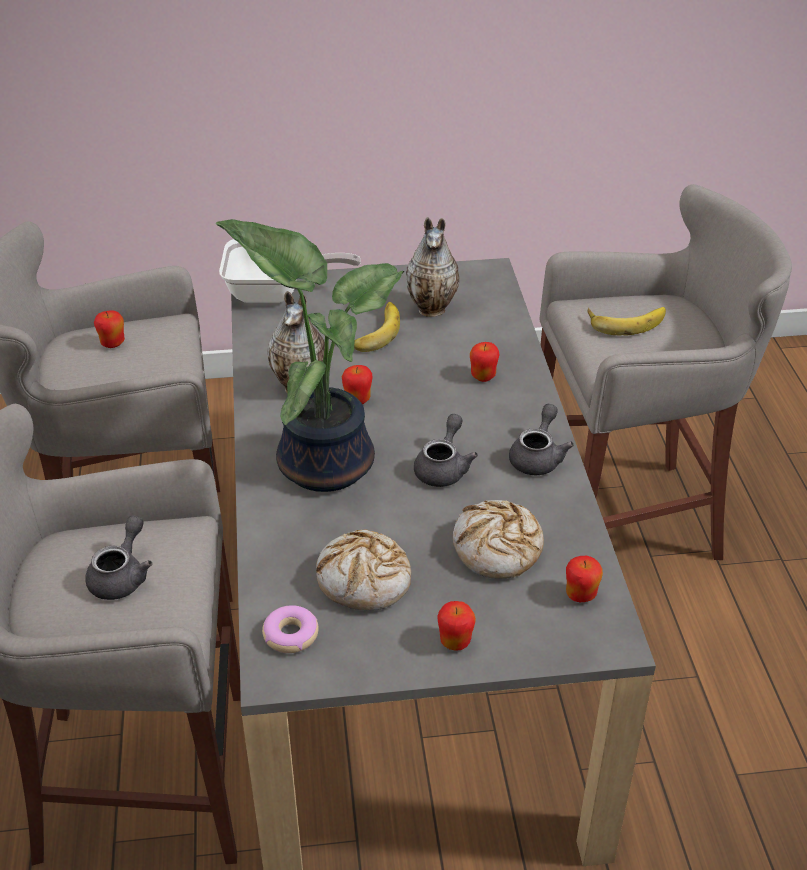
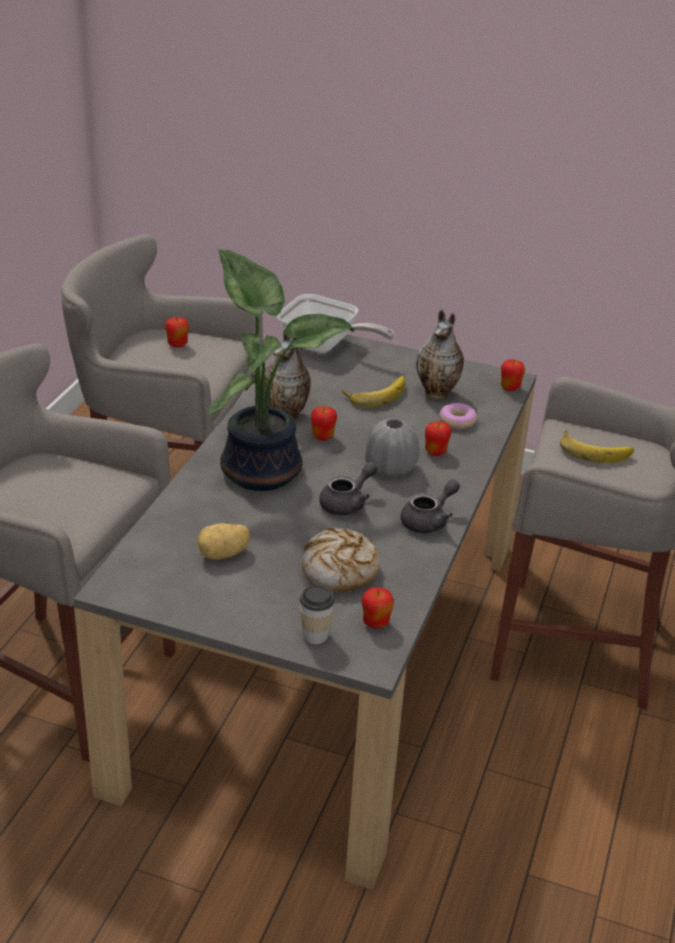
camera: 25 degrees right, 5 degrees down
(122, 576) = (63, 492): grey teapot -> none
(290, 635) = (142, 568): donut -> donut (457, 421)
(364, 580) = (223, 554): bread -> potato
(453, 410) = (390, 467): none -> grey vase
(455, 642) = (253, 617): apple -> apple (510, 388)
(533, 636) = (315, 635): none -> cup

